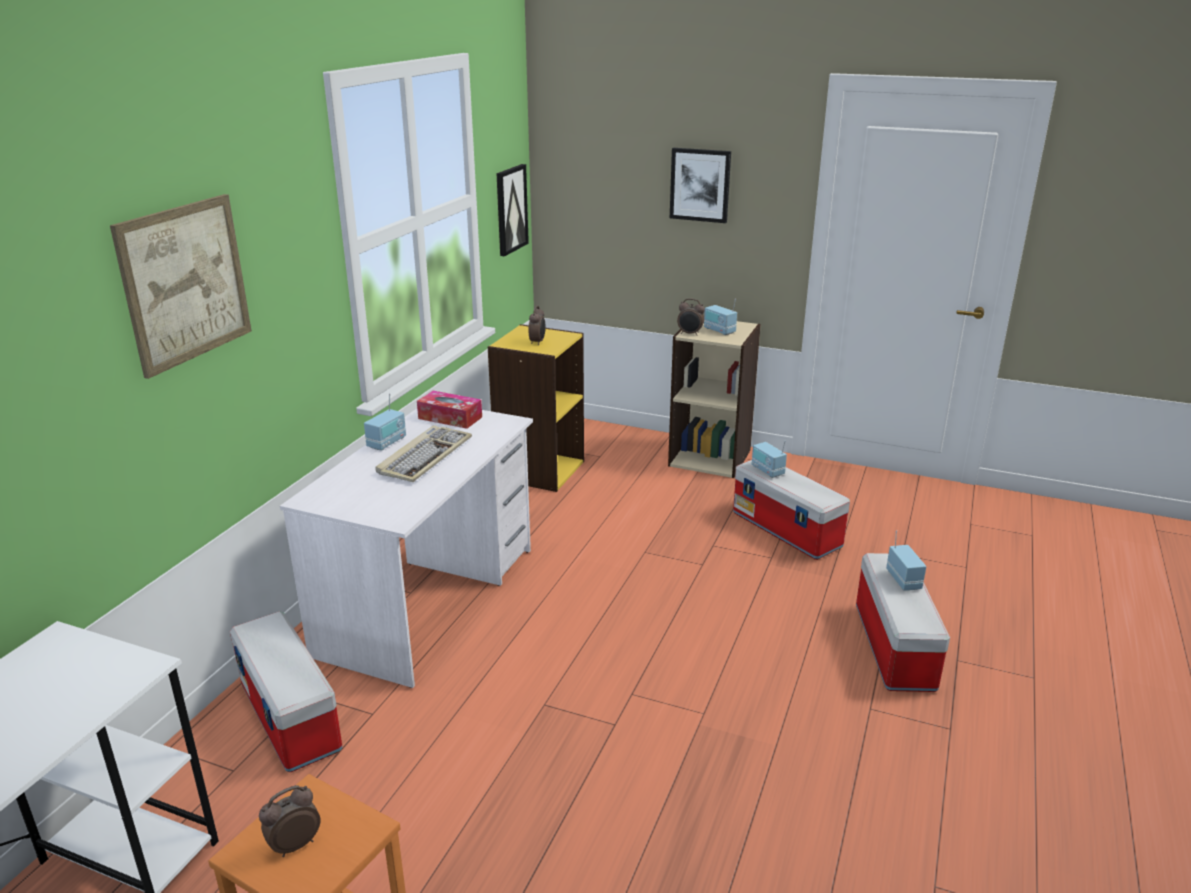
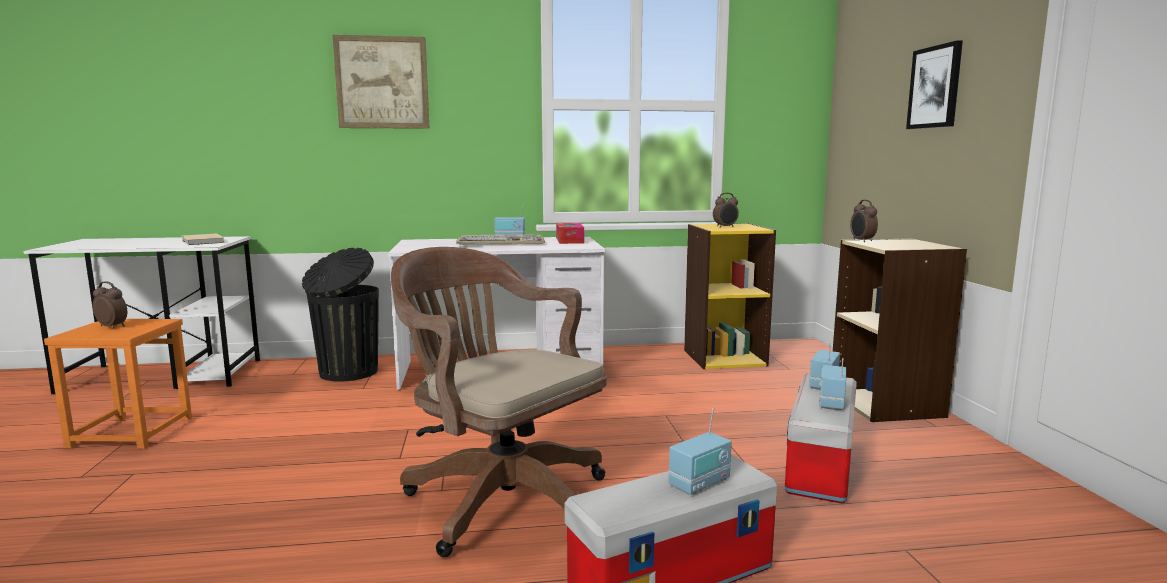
camera: 60 degrees right, 15 degrees down
(78, 672) = (202, 242): none -> beige book
(291, 717) = (347, 373): storage box -> black trash can
(510, 209) = (786, 129): picture -> none
(719, 331) = (899, 244): radio -> radio (831, 402)
(741, 685) = (500, 498): none -> brown office chair

